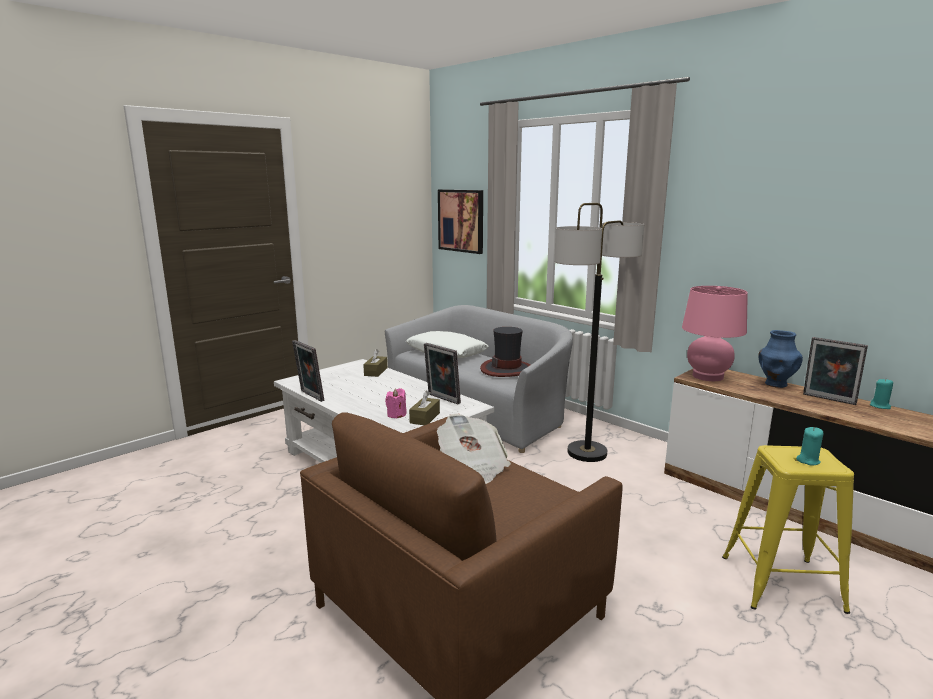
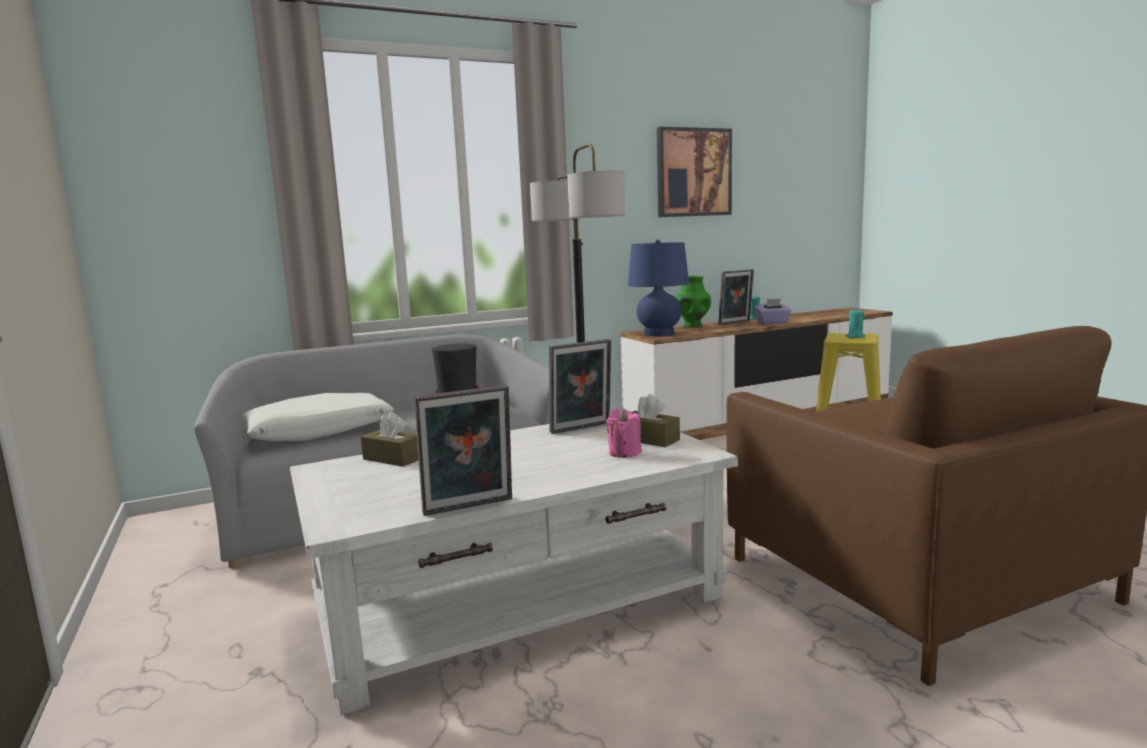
camera: 70 degrees left, 5 degrees down
(461, 220) = (176, 210): picture -> picture (693, 172)
(473, 466) = (843, 417): newspaper -> none
(707, 376) = (659, 333): pink table lamp -> blue table lamp
(775, 384) = (692, 326): blue vase -> green vase
(855, 416) = (772, 323): none -> purple tissue box

